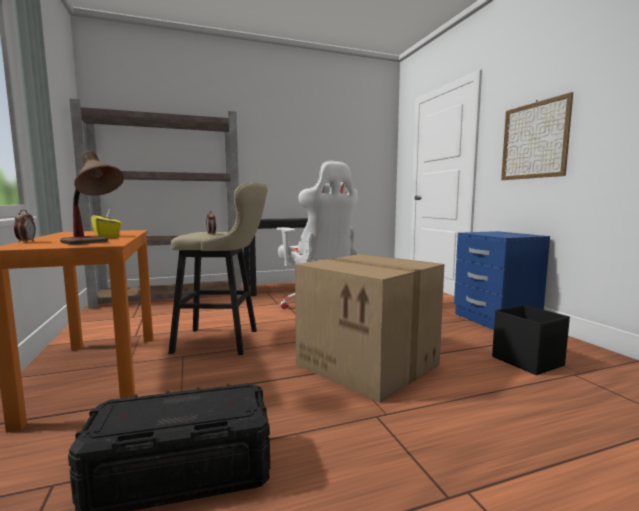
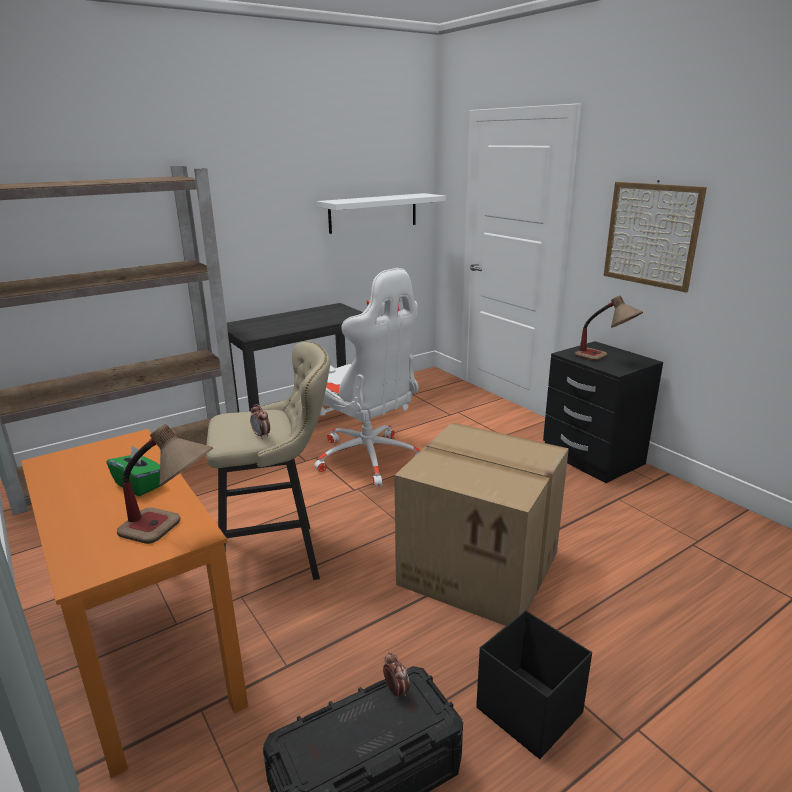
camera: 15 degrees left, 15 degrees up
(26, 242) = (58, 539): alarm clock -> alarm clock (396, 690)
(107, 236) = (139, 485): yellow tissue box -> green tissue box
(351, 164) = (373, 213): none -> white shelf
(494, 320) = (592, 458): blue nightstand -> black nightstand
(499, 234) = (605, 359): none -> table lamp
(526, 361) = (643, 530): black storage box -> black storage box (528, 709)

